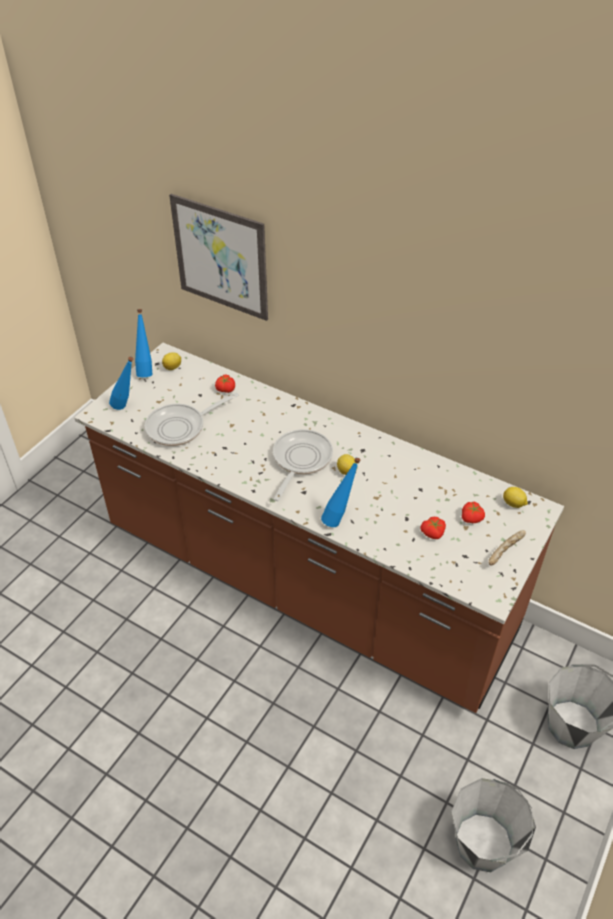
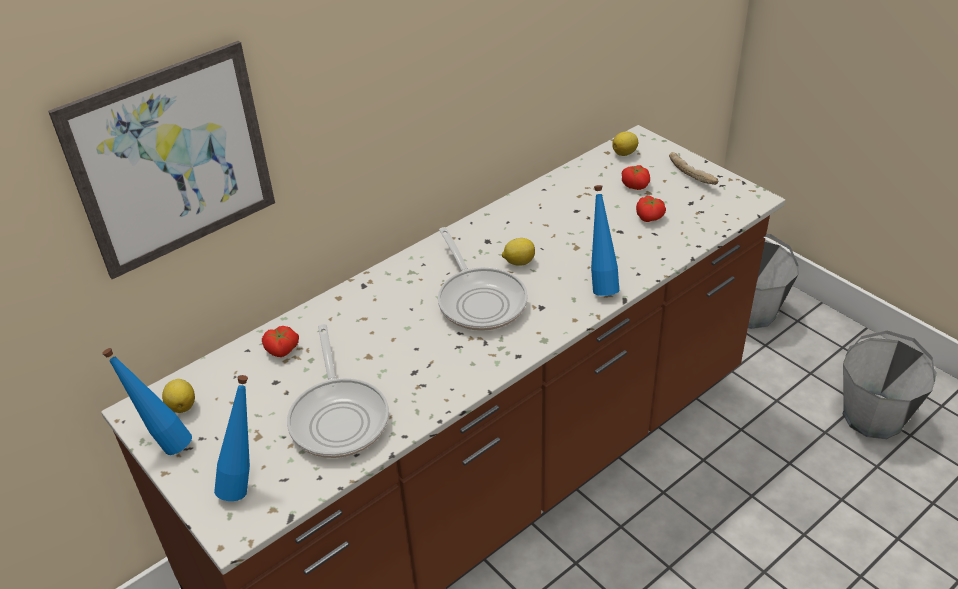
camera: 70 degrees left, 5 degrees down
(300, 460) = (479, 299): frying pan -> frying pan turned 150 degrees counterclockwise

